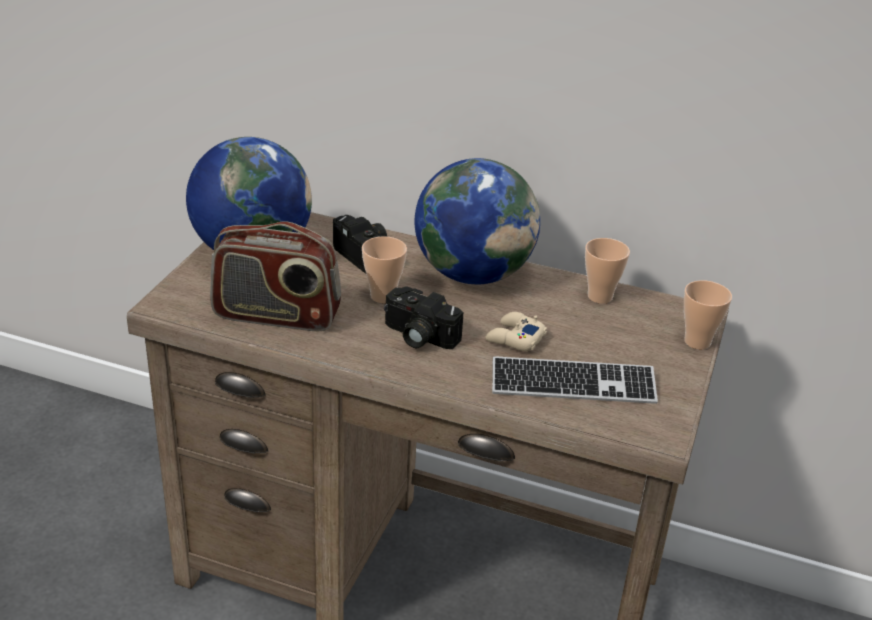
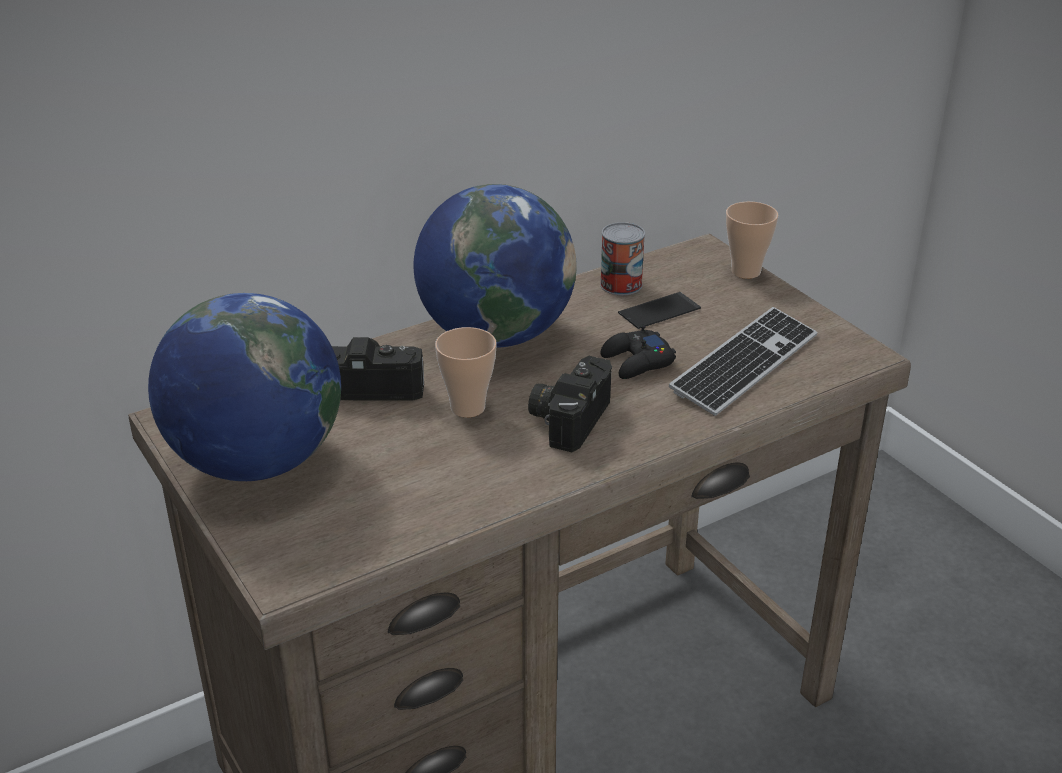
camera: 50 degrees left, 0 degrees up
(276, 315) = (417, 498): radio -> none
(417, 336) = (568, 418): camera -> camera turned 135 degrees clockwise
(514, 338) = (637, 362): beige game controller -> black game controller
(589, 324) = (659, 311): none -> phone
(600, 296) = (621, 284): cup -> can

